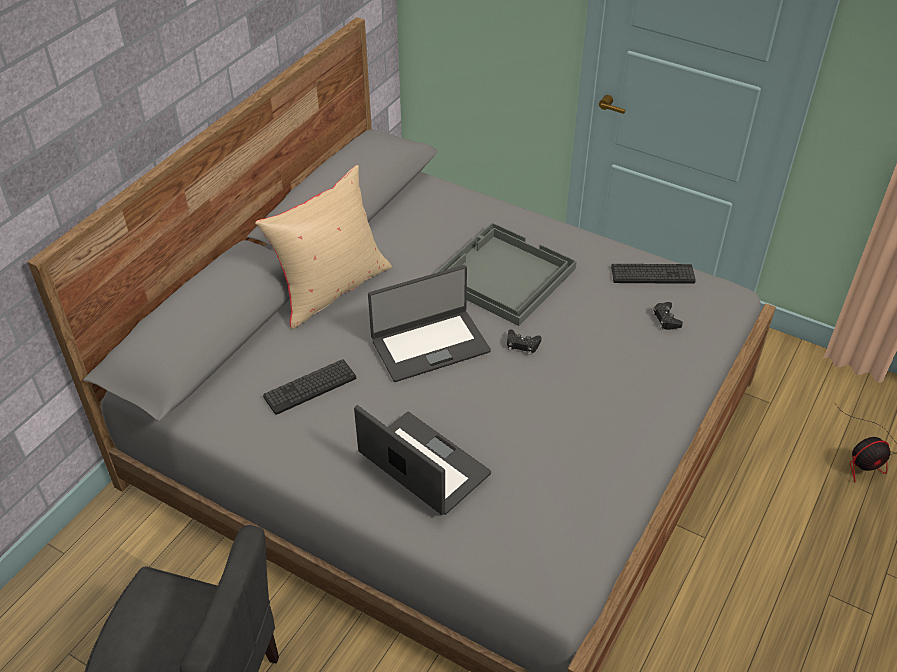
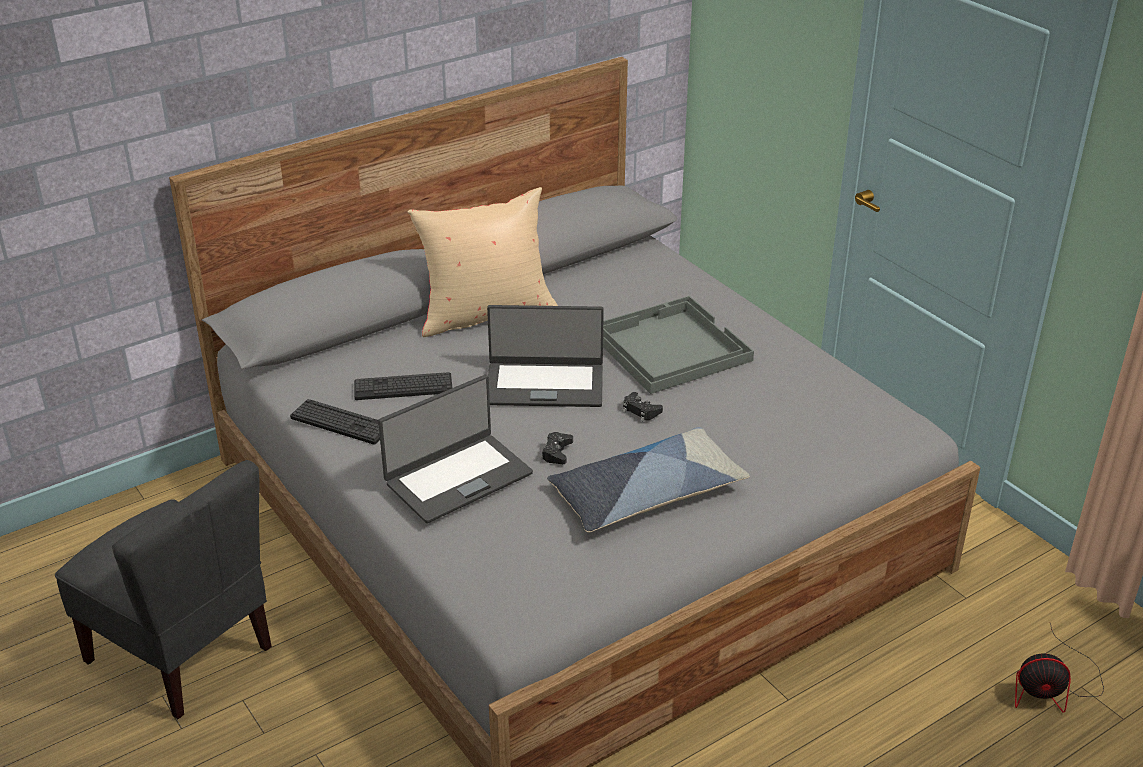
camera: 25 degrees right, 10 degrees down
(422, 465) = (457, 477): laptop -> laptop turned 75 degrees clockwise
(579, 424) = (646, 494): none -> pillow
(652, 274) = (837, 388): keyboard -> keyboard (340, 422)
(666, 319) = (818, 431): black game controller -> black game controller (557, 452)

